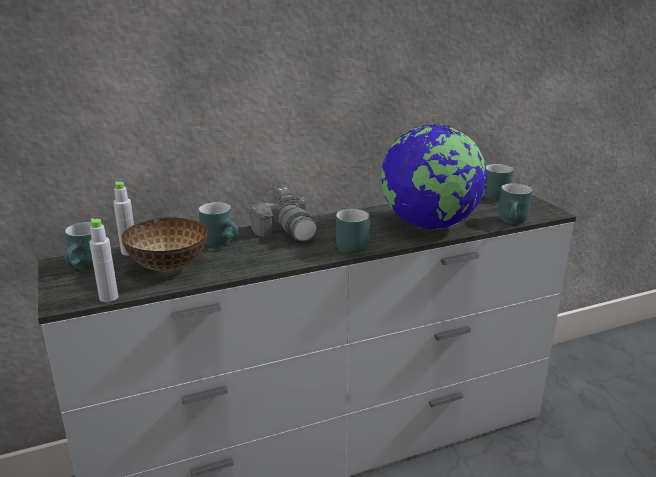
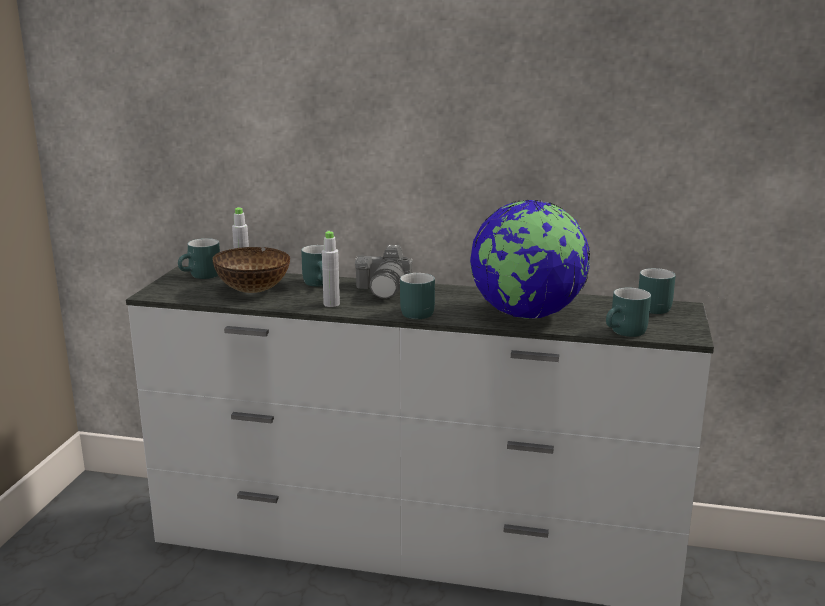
camera: 35 degrees right, 5 degrees down
(108, 297) = (183, 299): grey bottle -> grey bottle (331, 304)

